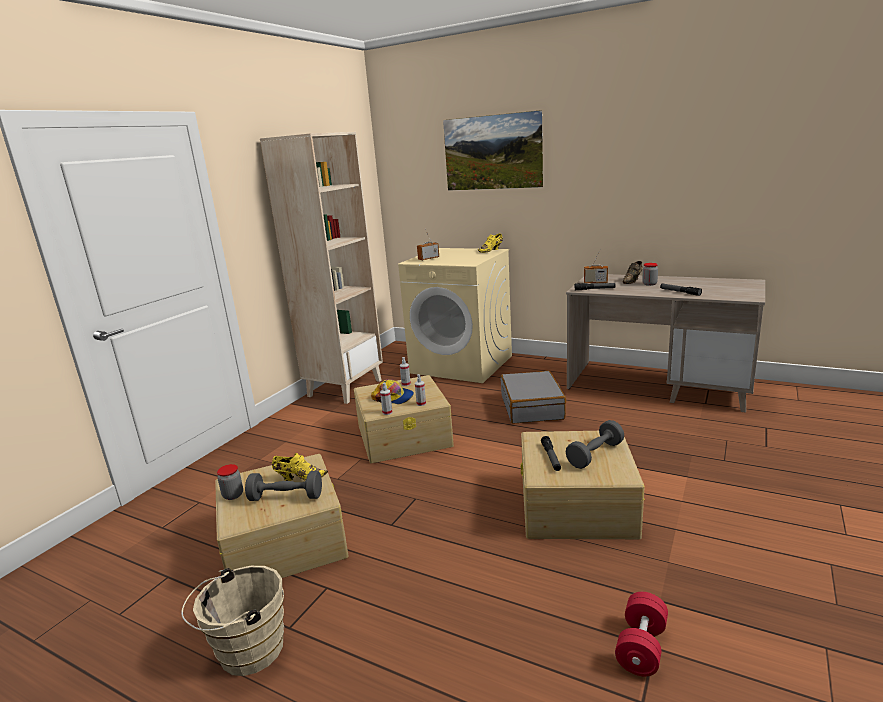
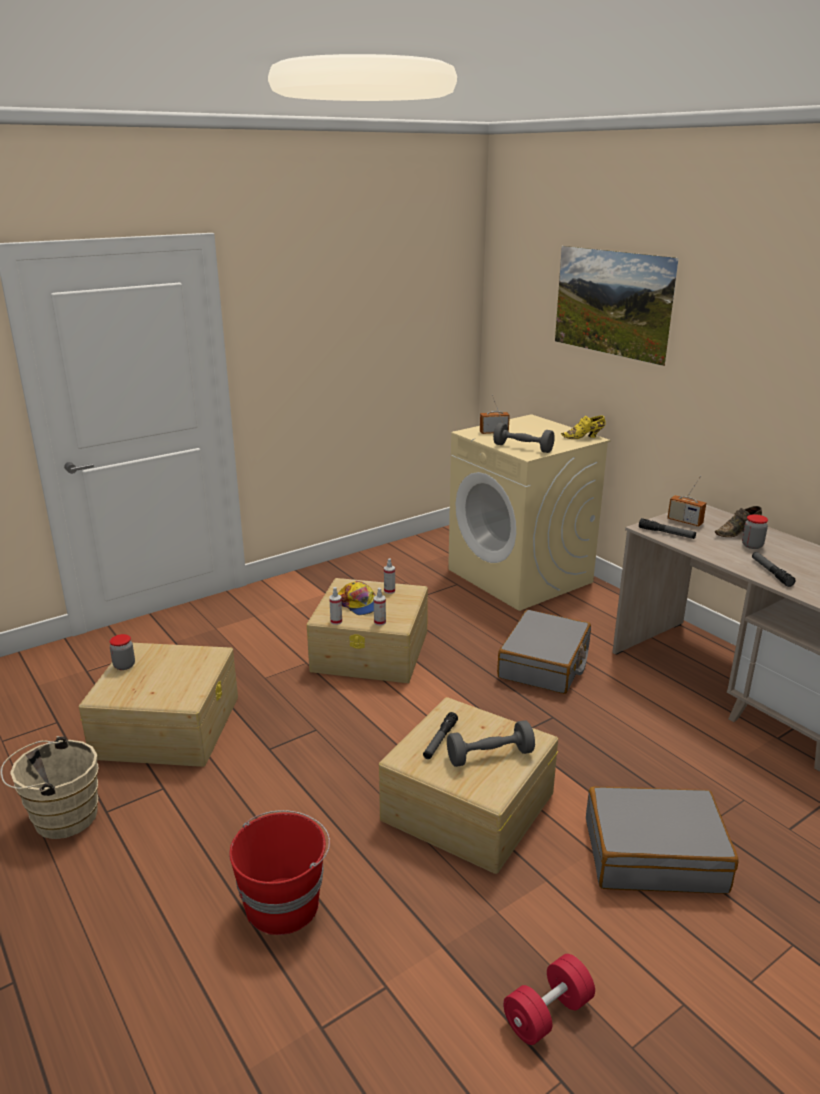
camera: 25 degrees right, 5 degrees up
(286, 497) = (162, 685): grey dumbbell -> grey dumbbell (523, 448)
(299, 478) = (190, 668): yellow shoe -> none
(345, 388) = (364, 567): beige bookcase -> none
(517, 627) = (284, 903): none -> red bucket
(641, 647) = (374, 980): red dumbbell -> red dumbbell (547, 1013)
(716, 488) = (654, 854): none -> grey suitcase

